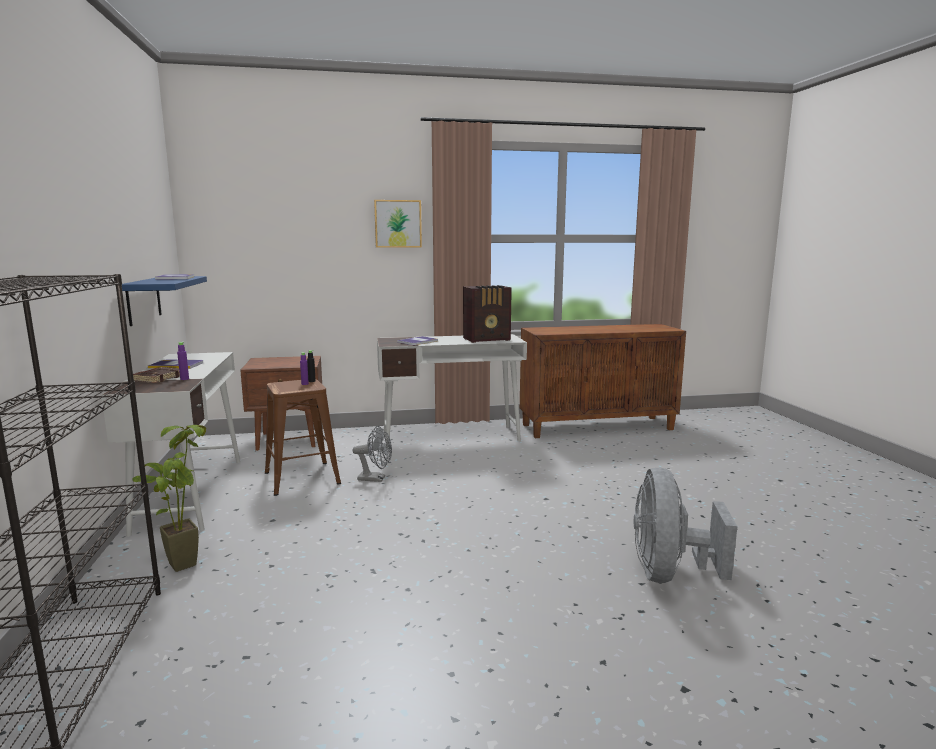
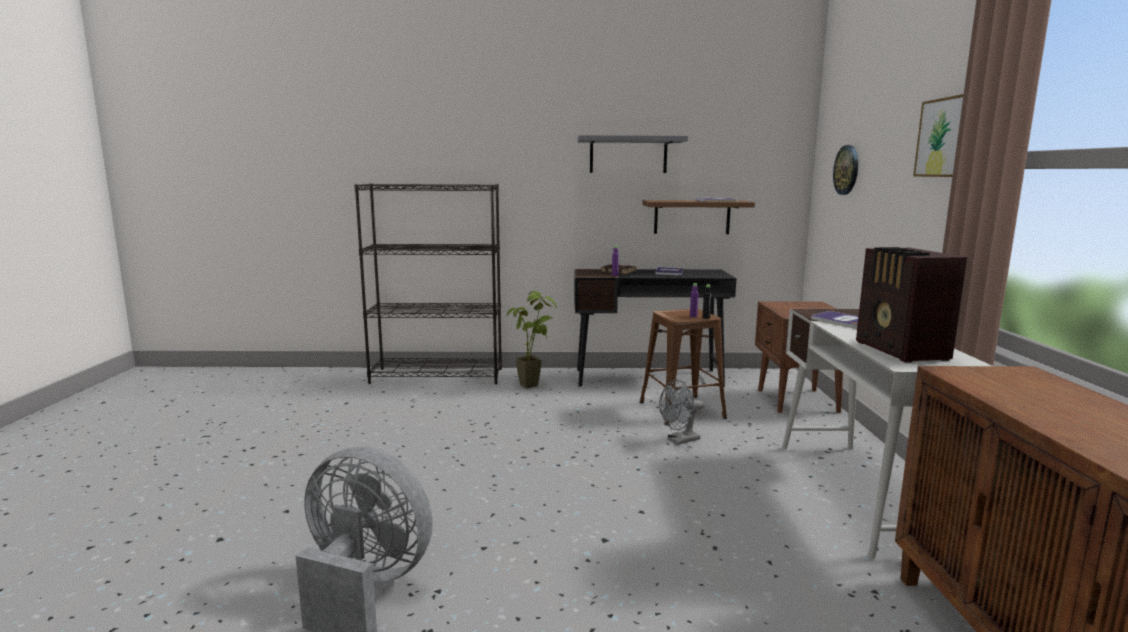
camera: 100 degrees right, 0 degrees up
(101, 225) = (628, 155): none -> grey shelf
(143, 300) = (692, 217): blue shelf -> brown shelf
(191, 493) = (649, 377): white desk -> black desk
(259, 243) = (847, 170): none -> wall clock
(376, 479) = (679, 440): grey fan -> grey fan turned 45 degrees clockwise

